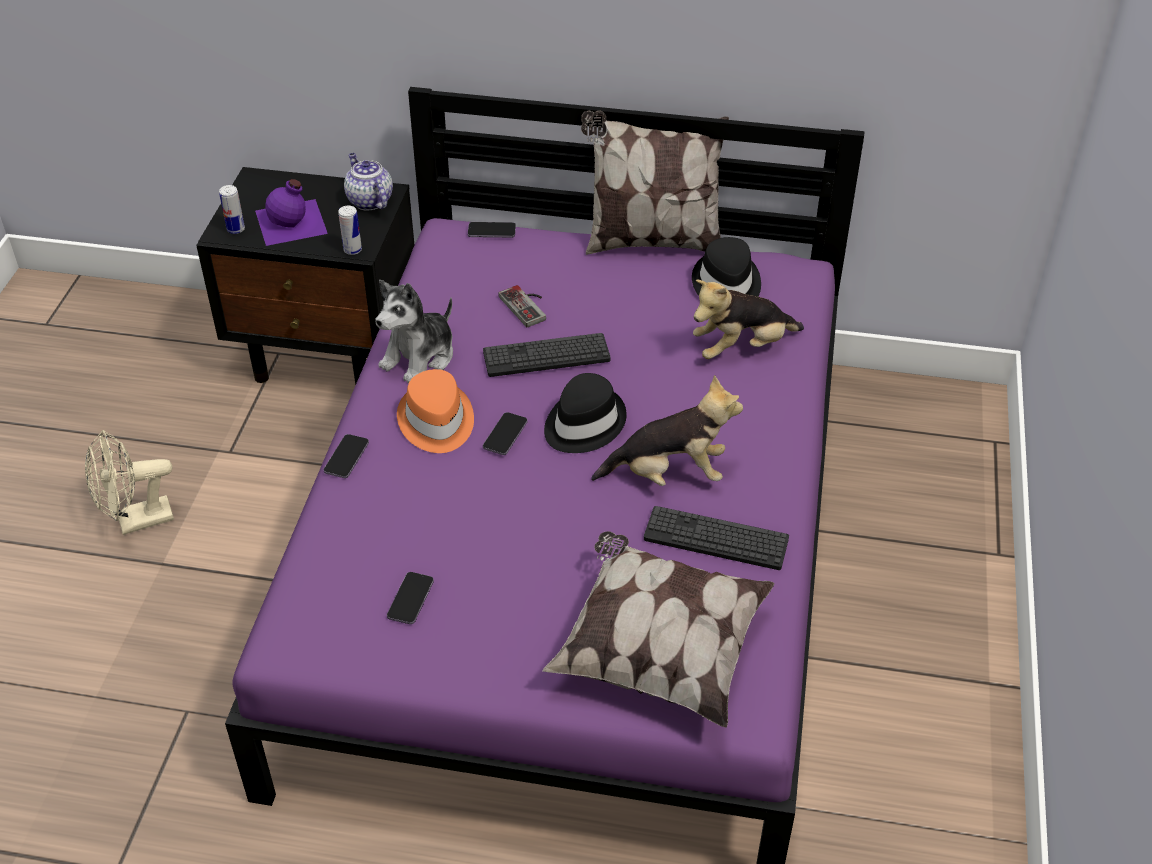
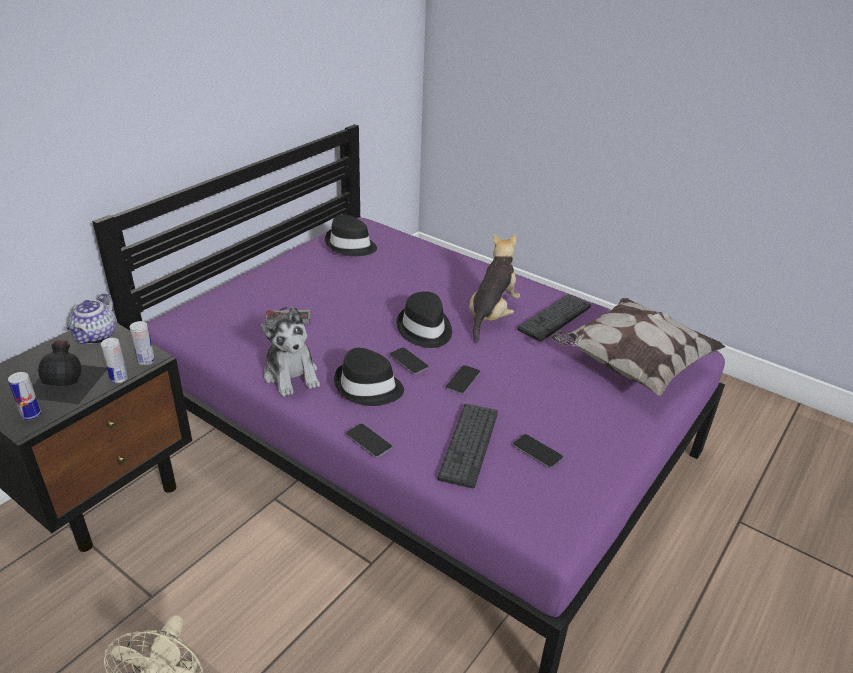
camera: 65 degrees left, 10 degrees down
(292, 222) = (67, 381): purple bottle -> black bottle
(315, 248) = (119, 379): none -> can
(369, 200) = (96, 337): teapot -> teapot turned 75 degrees counterclockwise
(436, 421) = (368, 387): orange hat -> black hat
(491, 231) = (193, 305): phone -> phone (463, 381)
(546, 356) = (347, 323): keyboard -> keyboard (469, 444)
(651, 241) = (280, 255): pillow -> none
(741, 348) = (406, 260): plush toy -> none

